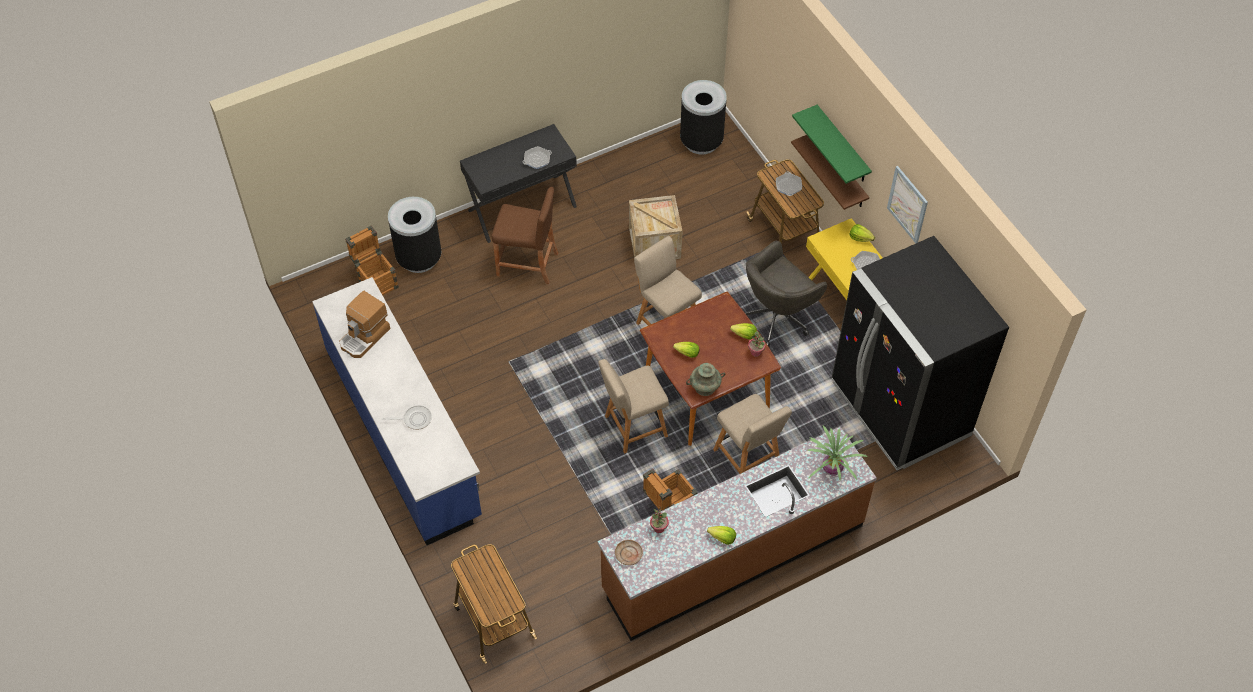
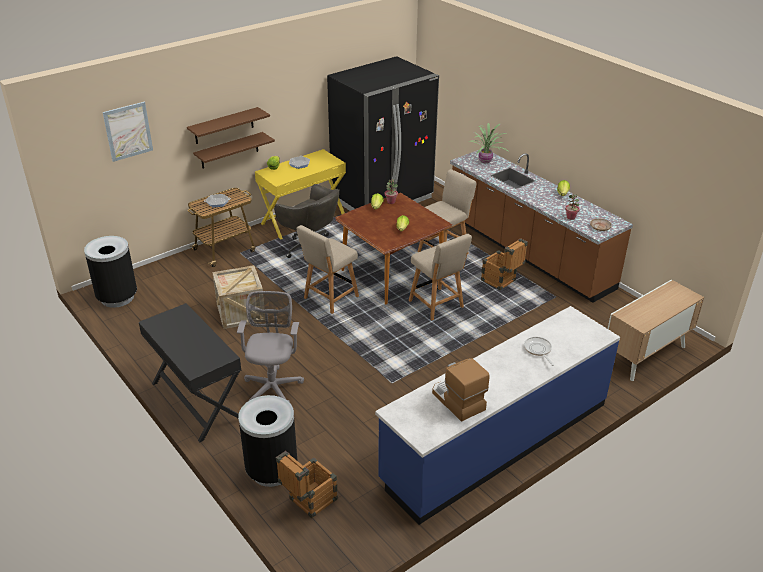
camera: 100 degrees left, 20 degrees down
(365, 337) = (457, 401): coffee machine -> coffee machine turned 150 degrees counterclockwise
(494, 620) = (645, 355): cart -> cabinet
(527, 264) = (273, 387): brown stool -> grey office chair
(537, 159) = (190, 326): frying pan -> none
(705, 387) = (431, 219): turquoise vase -> none
(842, 145) = (224, 125): green shelf -> brown shelf
(907, 204) = (296, 87): picture -> picture (128, 131)

